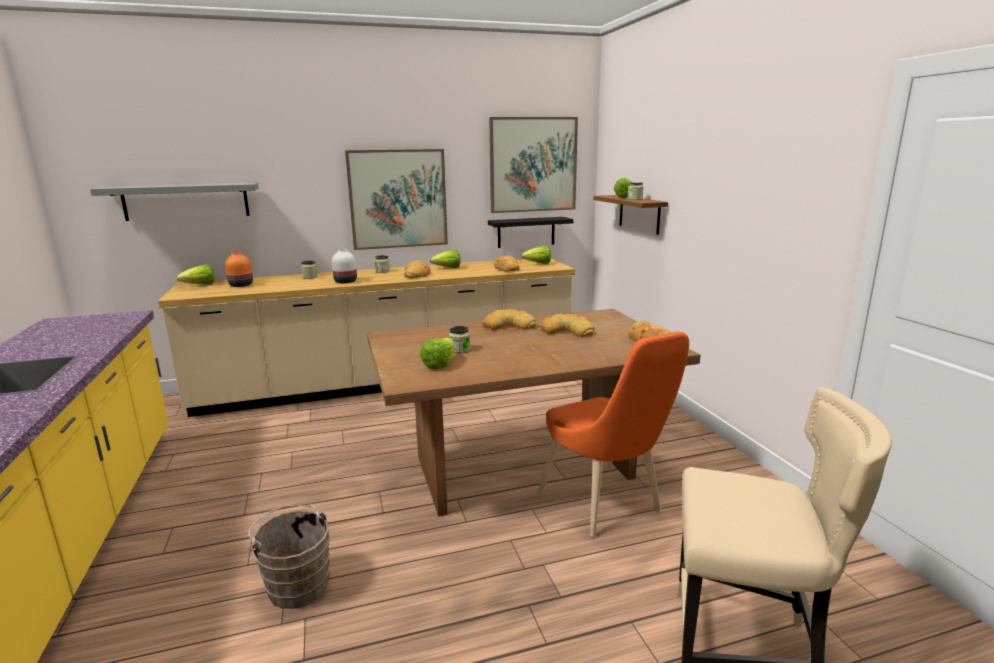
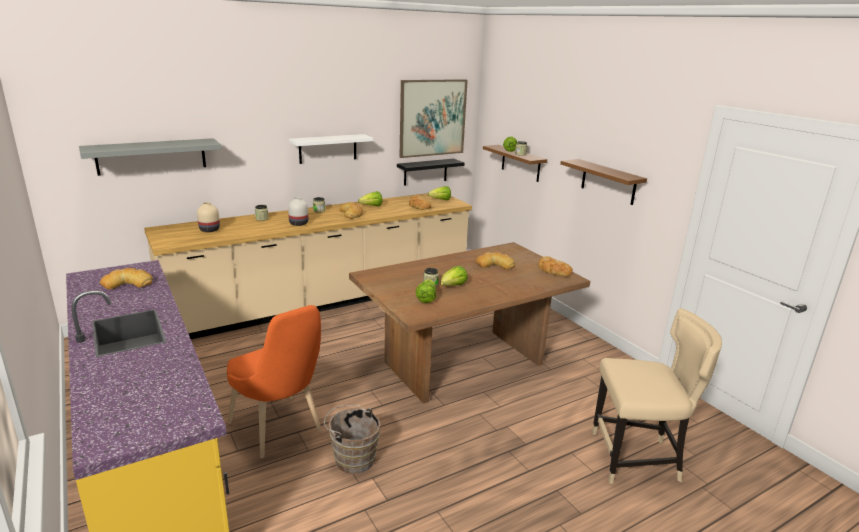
camera: 15 degrees left, 5 degrees up
(200, 285) = (172, 231): lettuce -> lettuce (453, 286)
(240, 285) = (209, 230): orange vase -> beige vase
(398, 199) = (328, 148): picture -> white shelf
(508, 325) = (450, 261): bread -> bread (127, 283)
(605, 505) = (530, 385): orange chair -> orange chair (279, 430)
(742, 218) = (608, 182): none -> brown shelf

